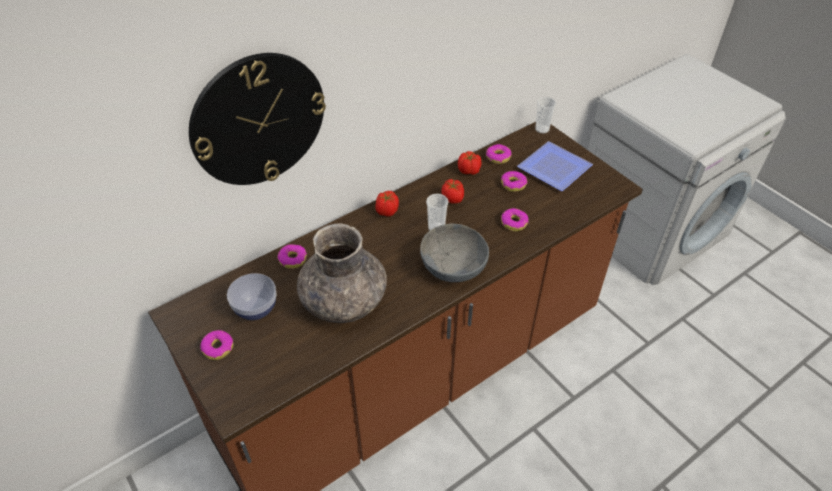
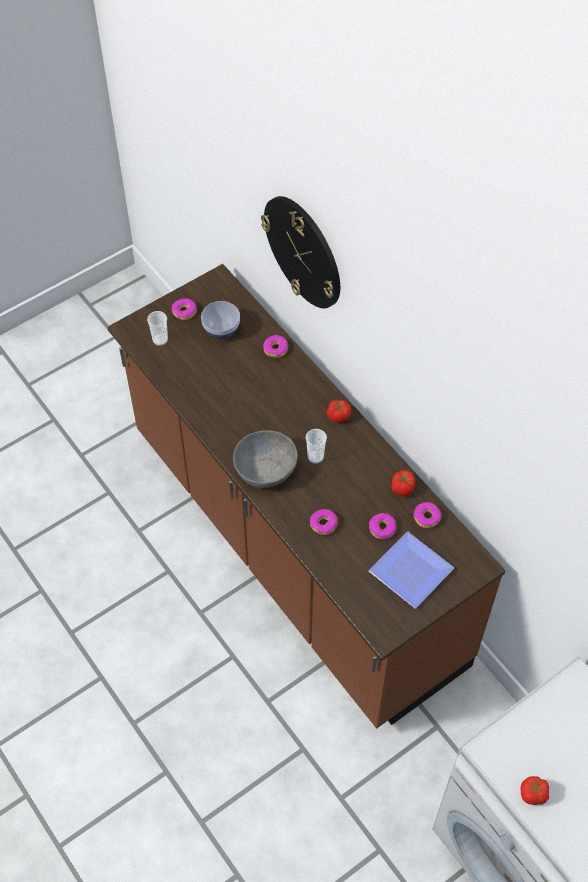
camera: 90 degrees right, 10 degrees up
(344, 301) = (227, 389): grey vase -> none
(452, 198) = (358, 472): tomato -> tomato (533, 794)
(542, 129) = (482, 567): cup -> cup (160, 340)

